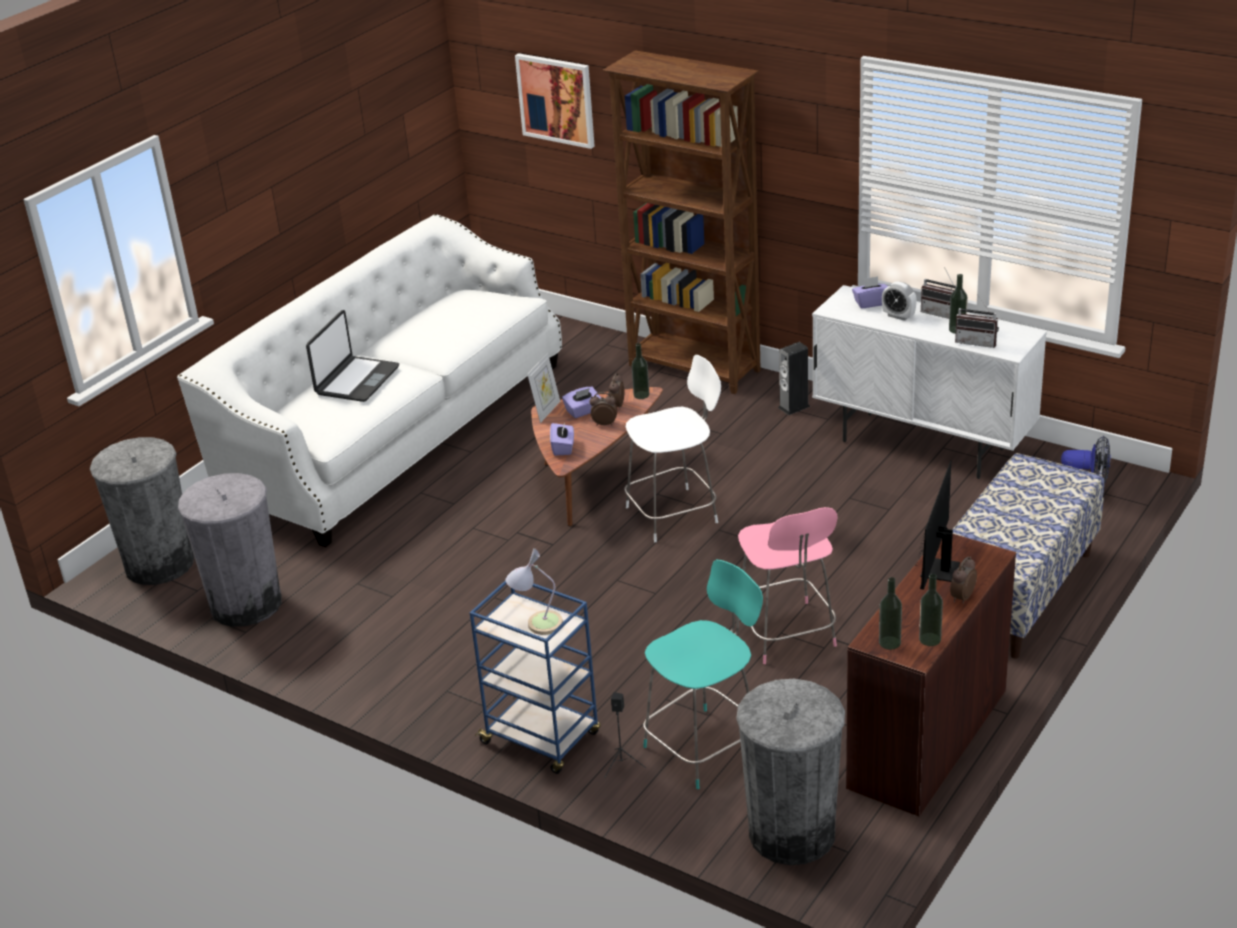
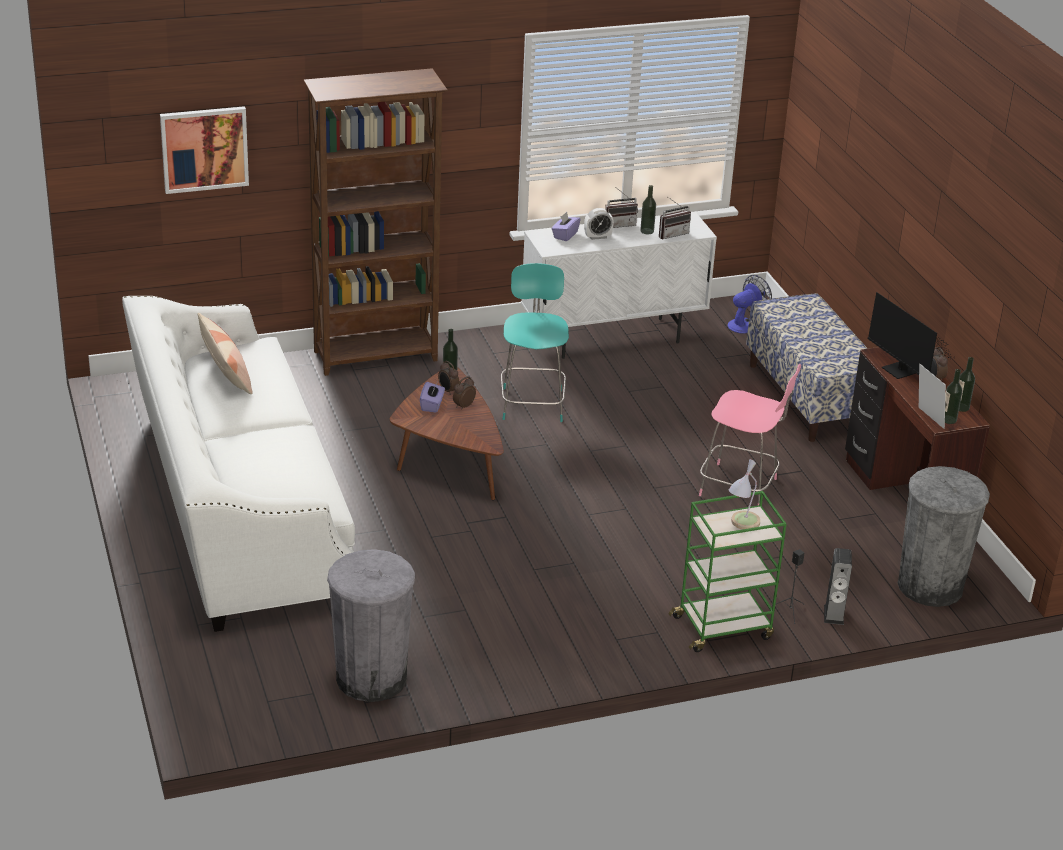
camera: 55 degrees left, 0 degrees up
(159, 564) = (242, 696): grey trash can -> none
(356, 380) = (263, 456): laptop -> none
(452, 309) = (225, 373): none -> pillow
(542, 739) = (723, 627): blue cart -> green cart
(546, 411) = (406, 417): picture frame -> picture frame (927, 419)
(563, 448) = (468, 435): purple tissue box -> none
(675, 514) = (546, 455): white chair -> none
(705, 746) = (811, 573): turquoise chair -> turquoise chair (532, 403)
(794, 407) = (491, 351): speaker -> speaker (833, 614)

